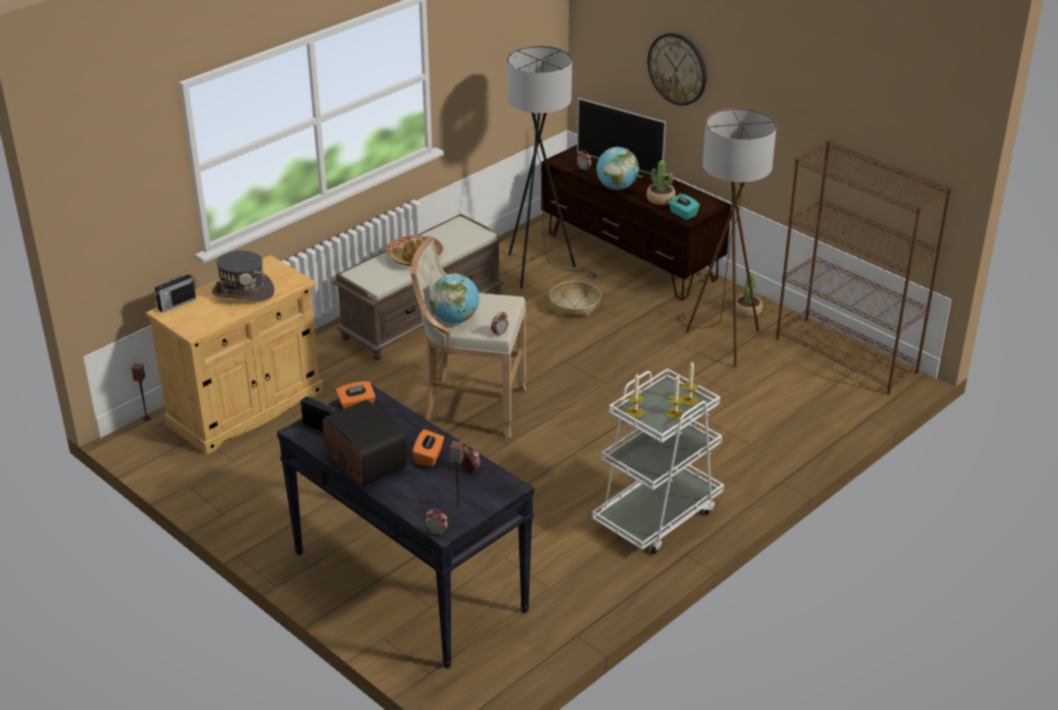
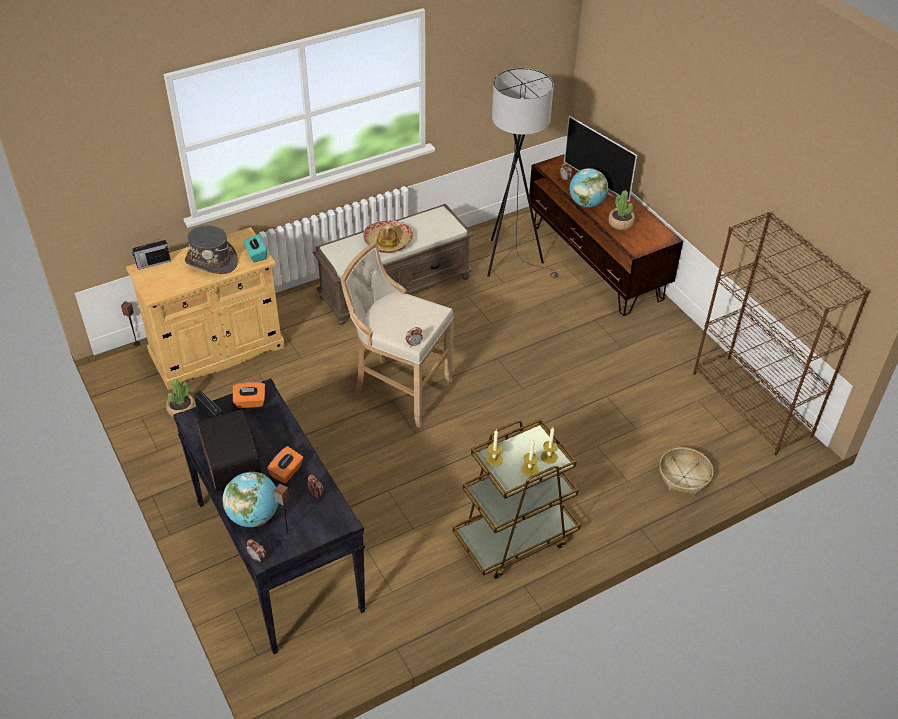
camera: 15 degrees right, 10 degrees up
(455, 319) = (382, 321): globe -> globe (254, 516)
(575, 306) = (527, 304): basket -> basket (684, 477)
(657, 515) = (515, 538): white cart -> brown cart
(678, 68) = (656, 108): wall clock -> none
(683, 214) = (634, 243): turquoise tissue box -> turquoise tissue box (256, 255)
(720, 342) = (641, 366): brown floor lamp -> none
(747, 311) = (678, 339): potted plant -> potted plant (181, 410)

